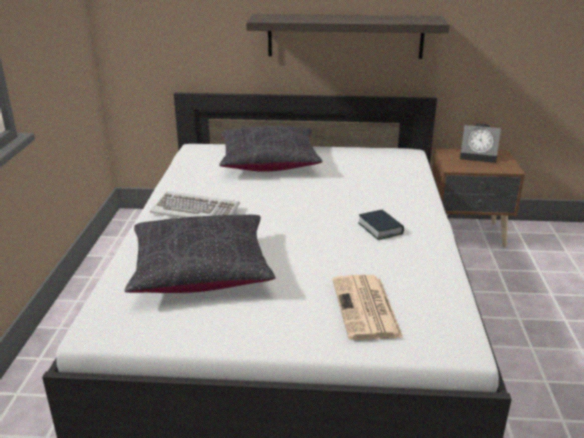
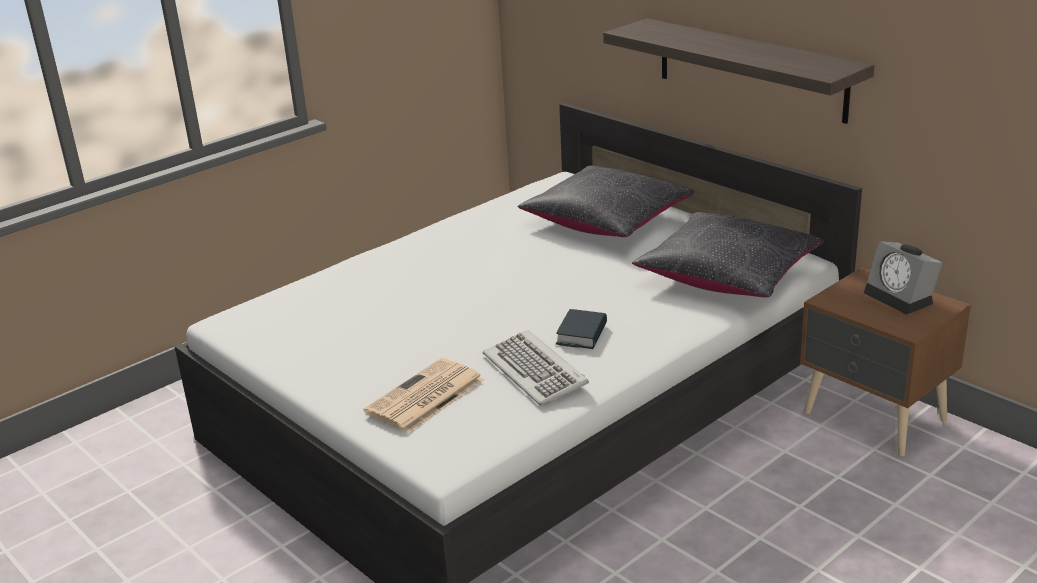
camera: 45 degrees right, 0 degrees up
(196, 210) = (447, 250): keyboard -> keyboard (536, 371)
(201, 270) = (359, 308): black pillow -> black pillow (728, 275)

